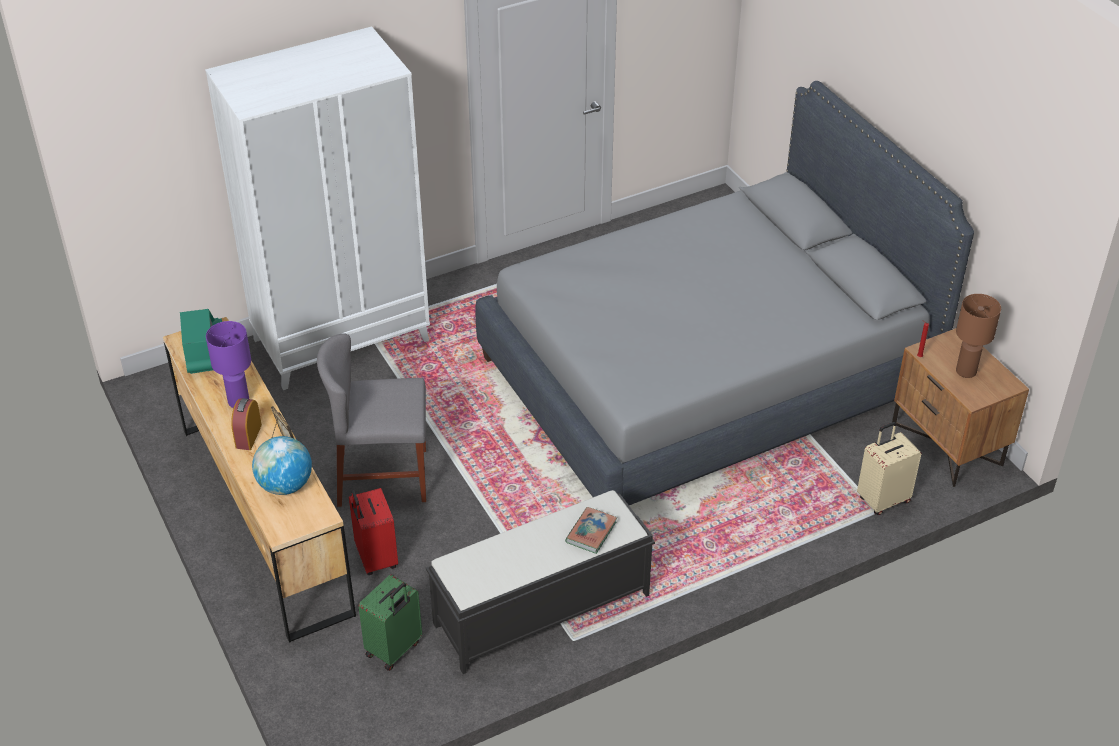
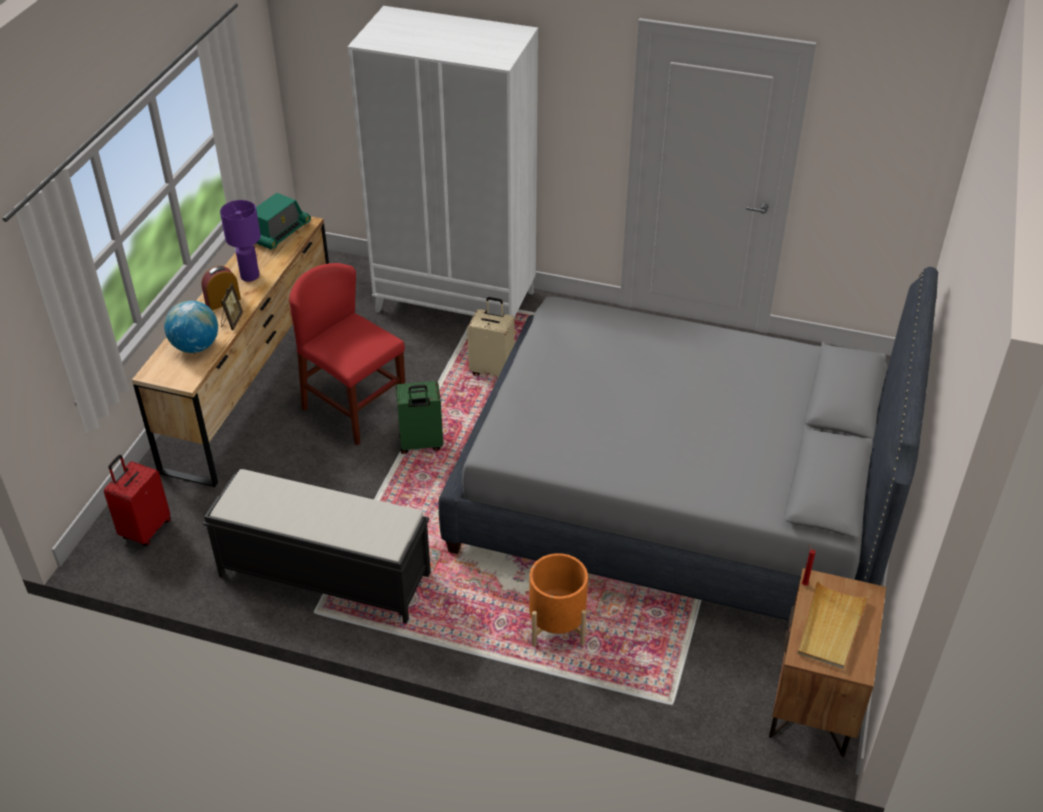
camera: 45 degrees right, 0 degrees up
(375, 558) = (276, 459): red suitcase -> red suitcase (145, 529)
(382, 477) = (354, 409): grey chair -> red chair
(394, 649) = (205, 527): green suitcase -> green suitcase (421, 444)
(591, 532) = (362, 529): book -> none
(746, 518) = (557, 625): none -> orange planter
(882, 499) = (689, 698): beige suitcase -> beige suitcase (493, 370)
(965, 372) = (830, 627): brown table lamp -> beige tray

